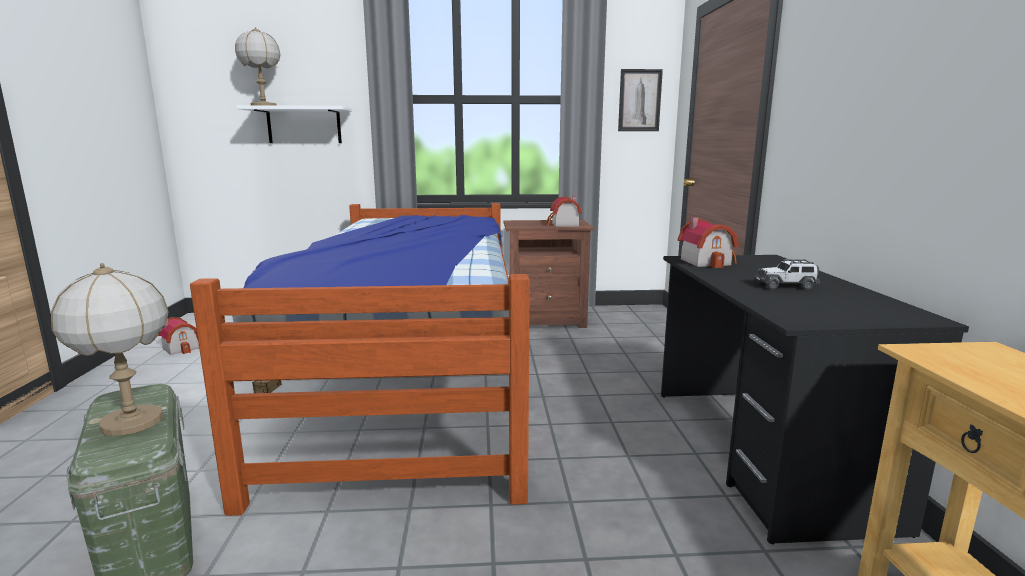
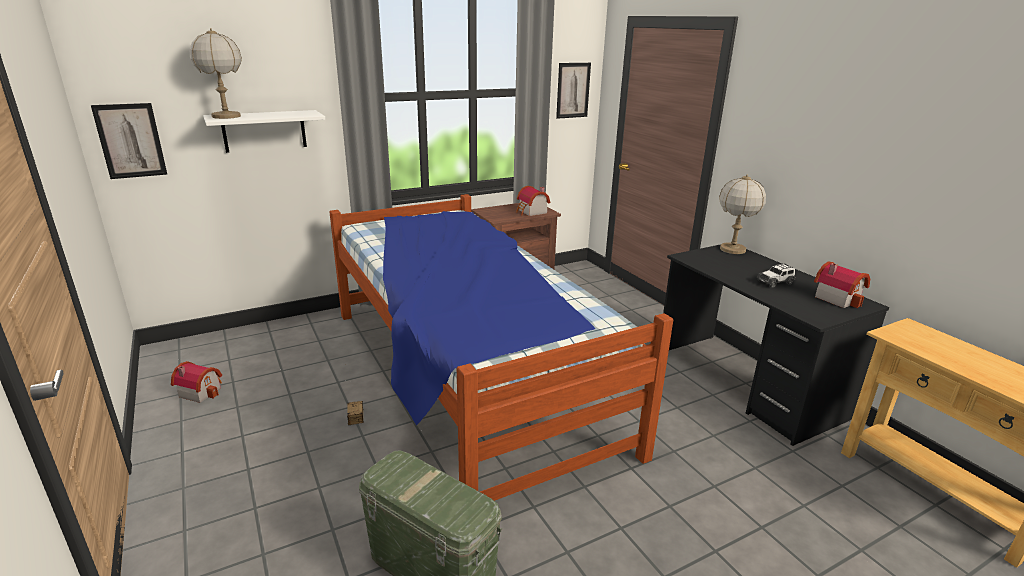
camera: 25 degrees left, 10 degrees up
(131, 423) = (436, 491): table lamp -> table lamp (732, 249)
(194, 127) = (130, 141): none -> picture
(707, 262) = (703, 259): toy house -> toy house (837, 298)

